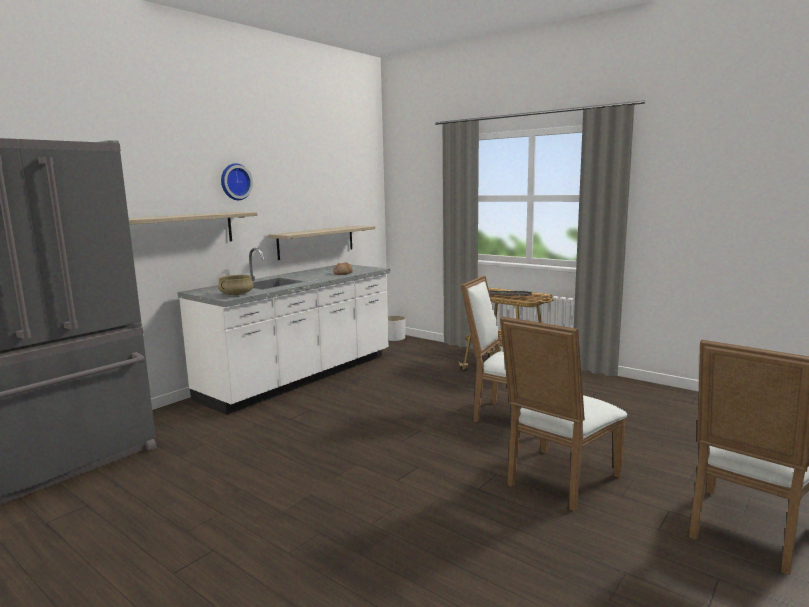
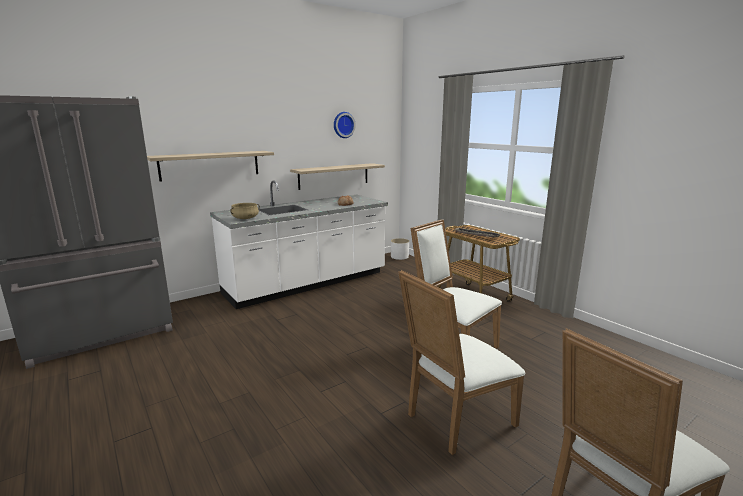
camera: 15 degrees right, 5 degrees up
(235, 182) = (261, 126): wall clock -> wall clock (343, 125)

